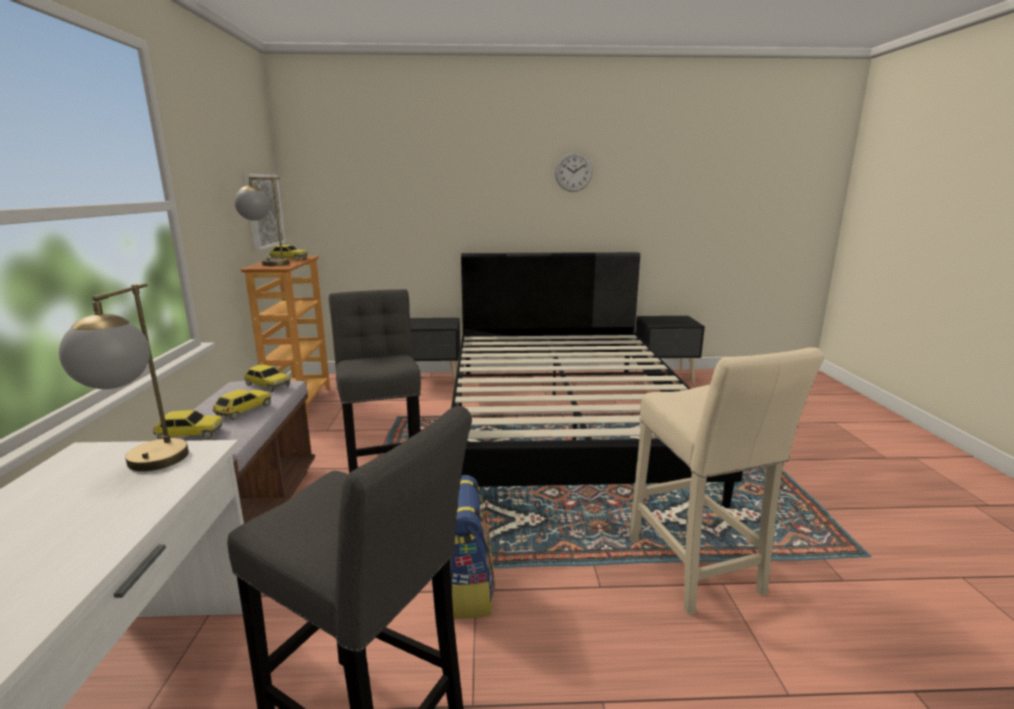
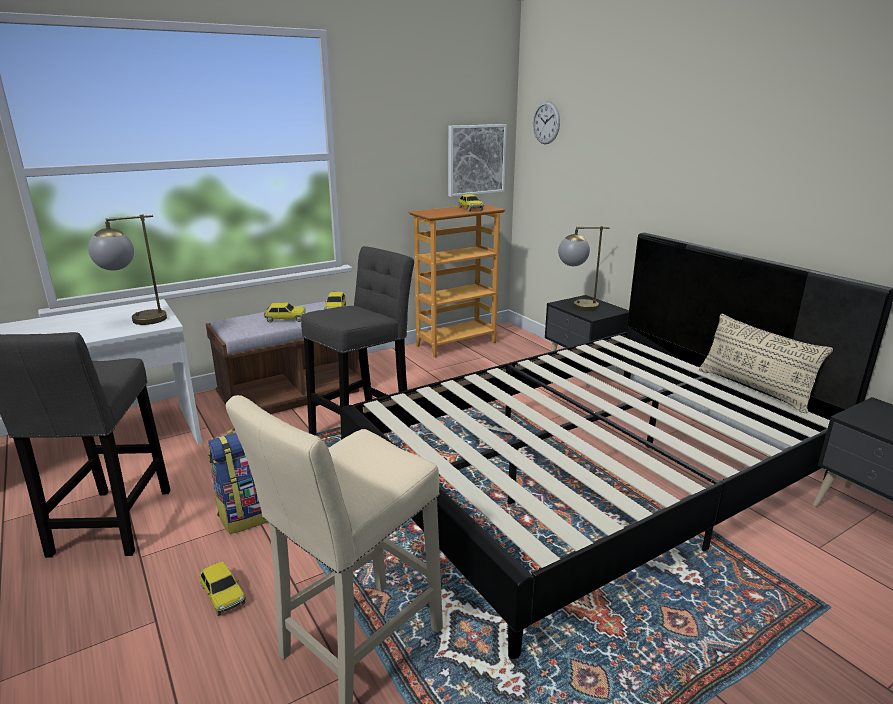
camera: 60 degrees right, 5 degrees up
(190, 434) = (240, 321): toy car -> toy car (222, 594)
(267, 265) = (433, 212): table lamp -> table lamp (576, 307)
(573, 172) = (809, 136): wall clock -> wall clock (546, 122)
(581, 335) = (753, 388): none -> beige pillow

